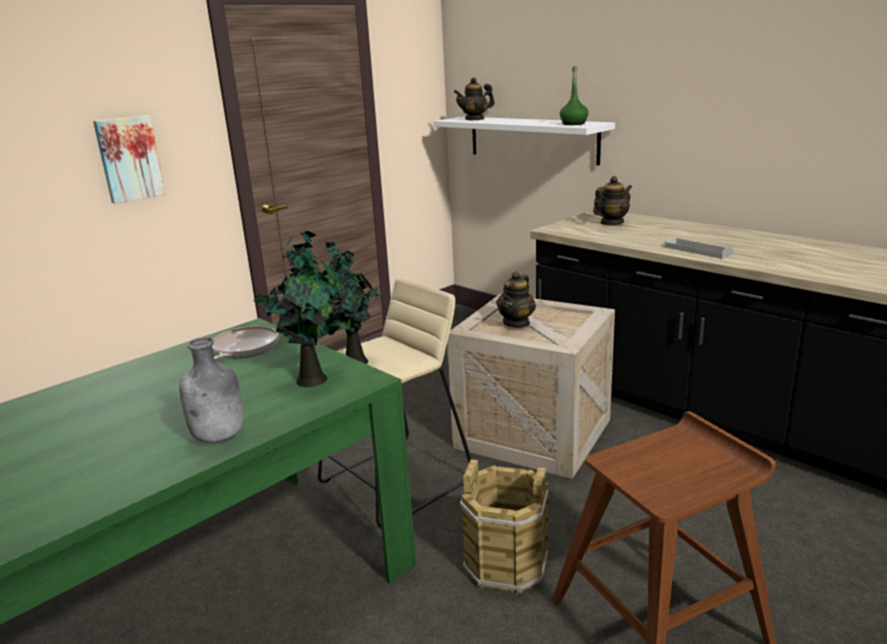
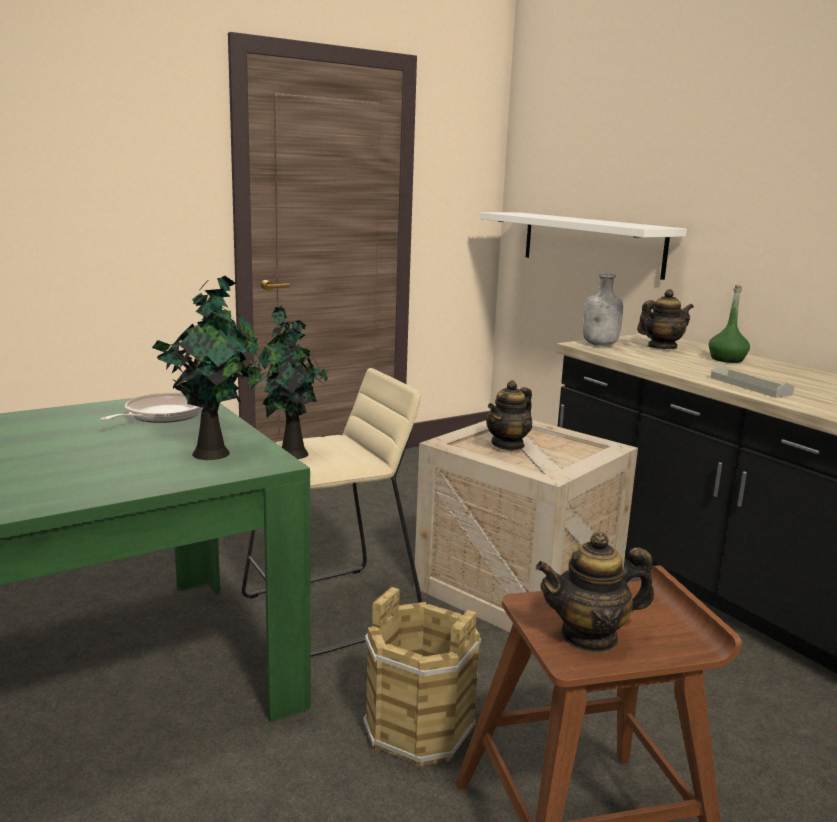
camera: 10 degrees right, 5 degrees down
(129, 159) = (115, 206): picture -> none
(220, 436) = (72, 490): grey bottle -> grey bottle (600, 345)
(475, 119) = (528, 214): teapot -> teapot (589, 637)
(573, 124) = (634, 225): green bottle -> green bottle (727, 359)

